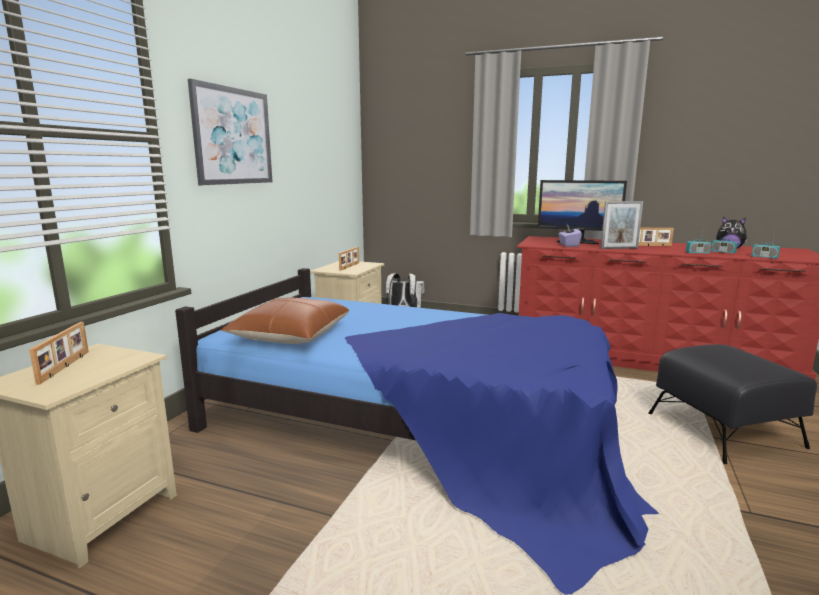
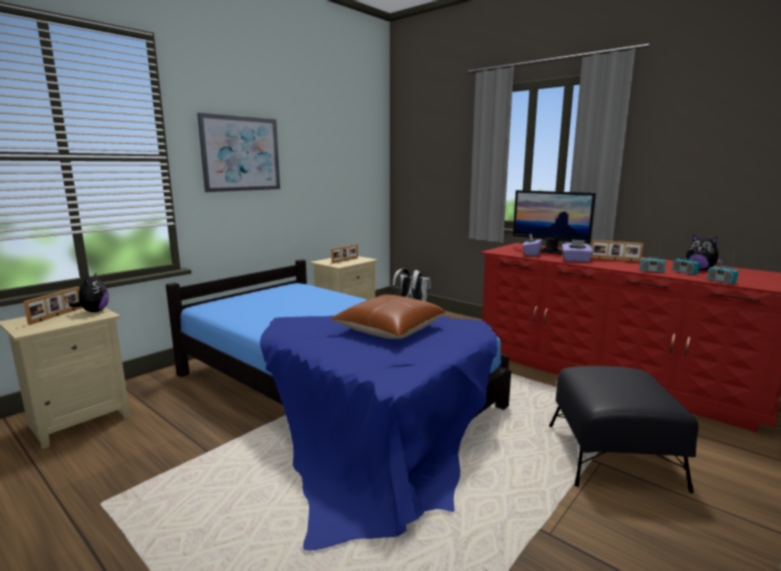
camera: 20 degrees right, 0 degrees up
(117, 354) = (94, 311): none -> plush toy
(290, 335) = (241, 312): brown pillow -> brown pillow (389, 329)
(619, 248) = (576, 260): picture frame -> purple tissue box

